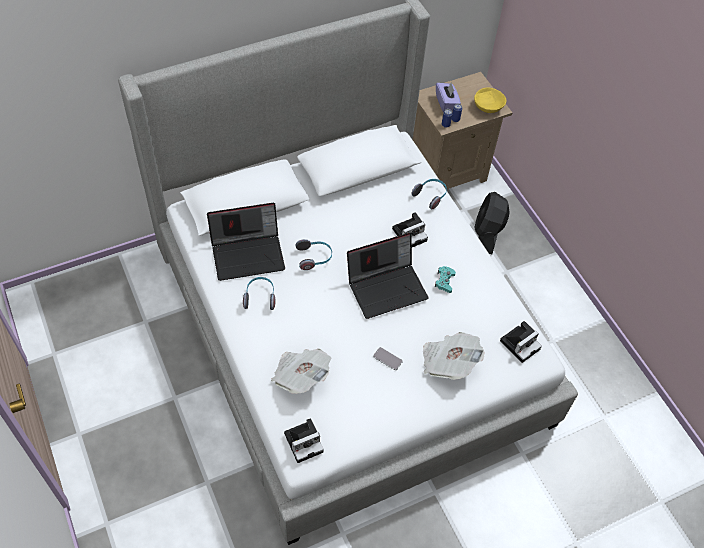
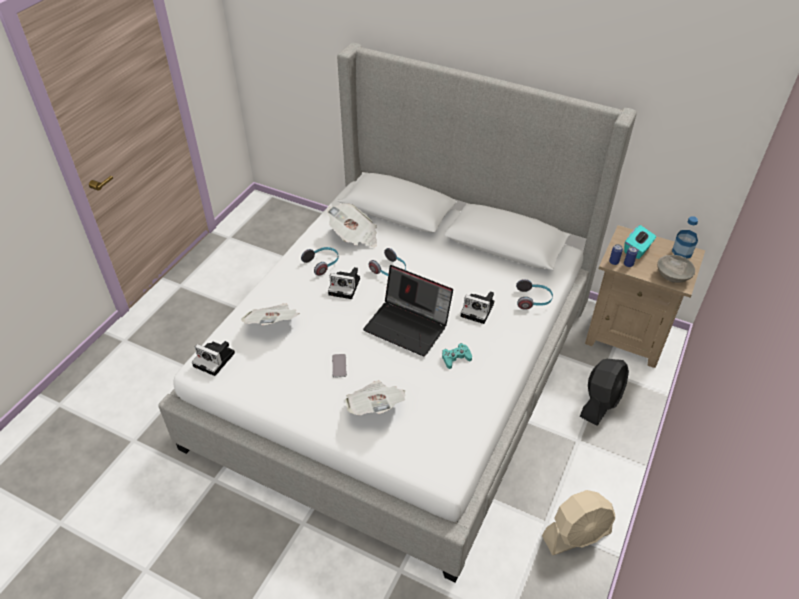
camera: 55 degrees right, 10 degrees down
(248, 253) = (354, 236): laptop -> newspaper
(446, 103) = (637, 250): purple tissue box -> turquoise tissue box
(471, 83) = (682, 252): none -> bottle
(487, 107) = (672, 276): yellow bowl -> grey bowl
(487, 233) = (600, 402): black fan -> black fan turned 150 degrees clockwise
(520, 343) = (447, 448): camera -> camera (346, 286)
(574, 330) = (576, 535): none -> beige fan

